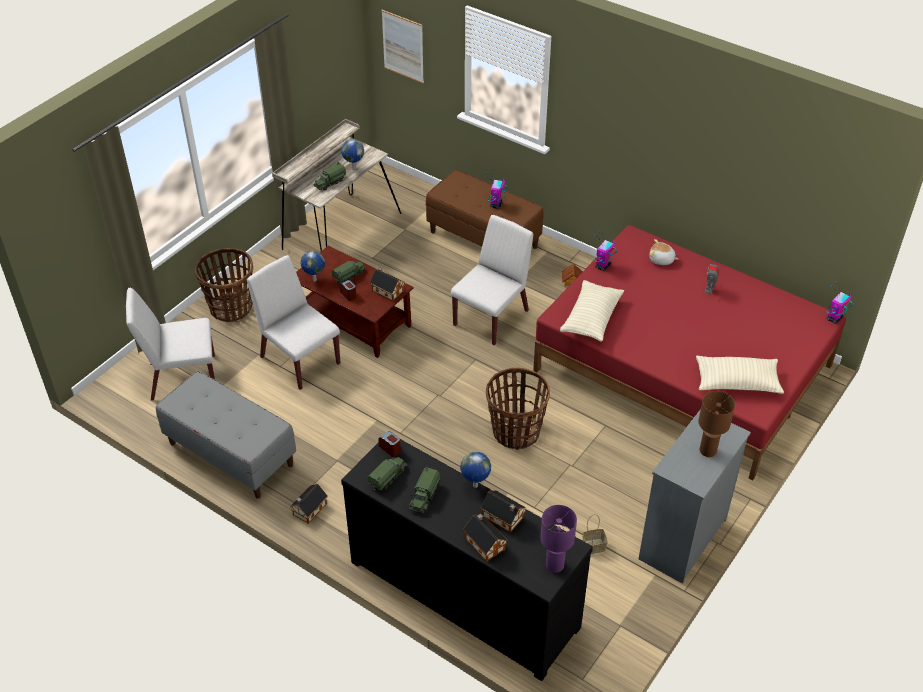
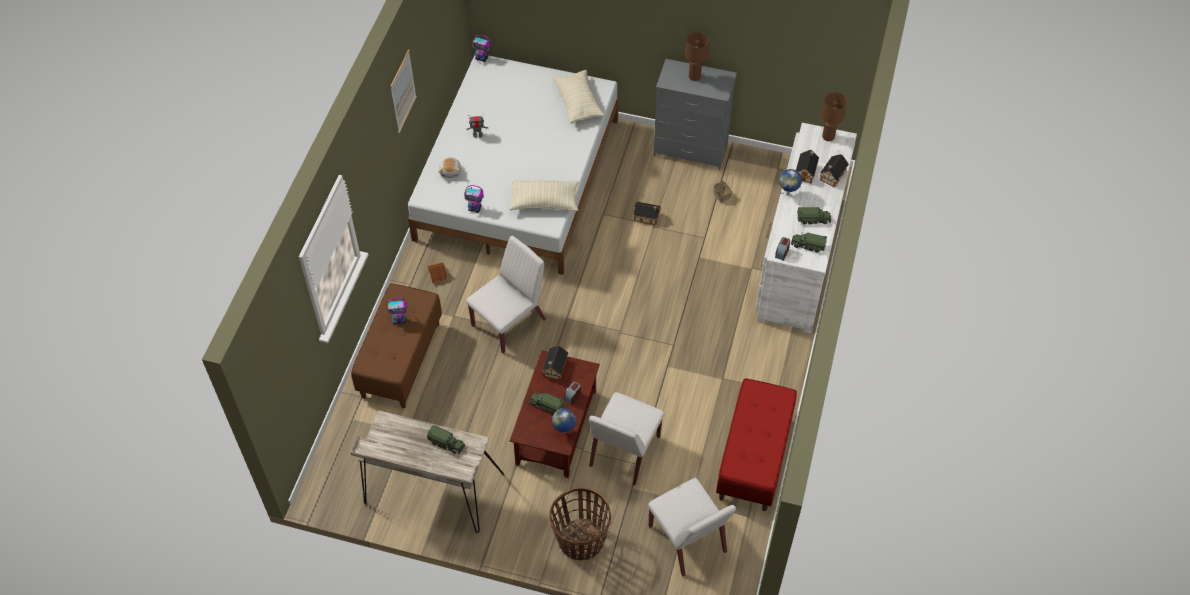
camera: 110 degrees left, 10 degrees up
(230, 454) = (754, 458): grey bench -> red bench
(308, 510) = (780, 379): toy house -> toy house (647, 217)
(353, 168) = (415, 431): globe -> none
(403, 46) = (280, 374): picture -> picture (403, 91)
(464, 592) = (799, 258): black dresser -> white dresser
(491, 317) = (509, 322): white chair -> white chair turned 120 degrees clockwise
(515, 432) = (636, 268): basket -> none
(555, 565) = (828, 136): purple table lamp -> brown table lamp
(682, 368) = (518, 179): red bed -> white bed

